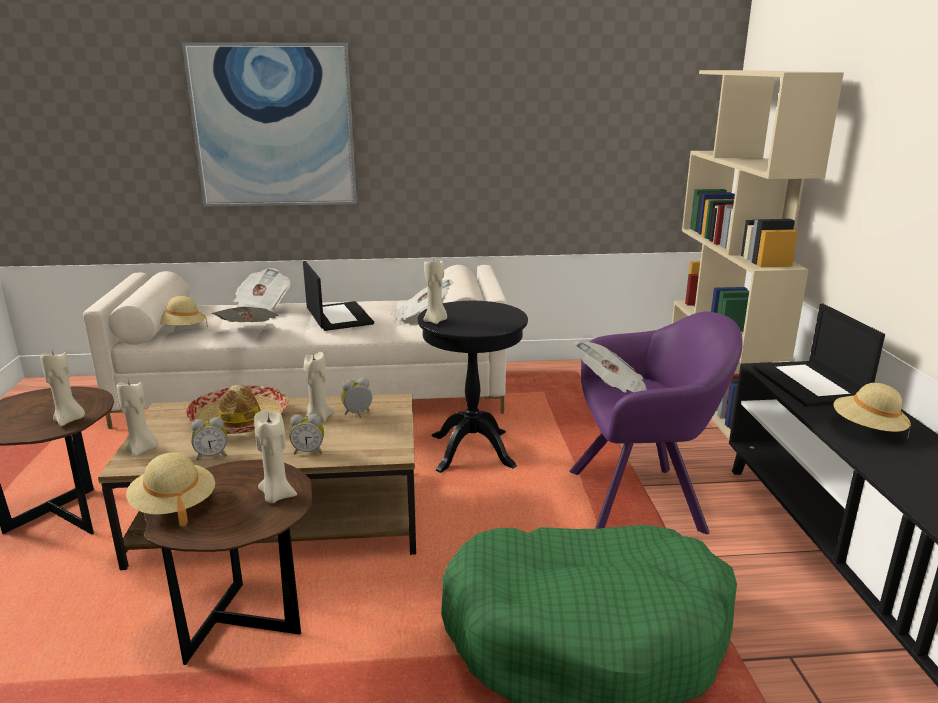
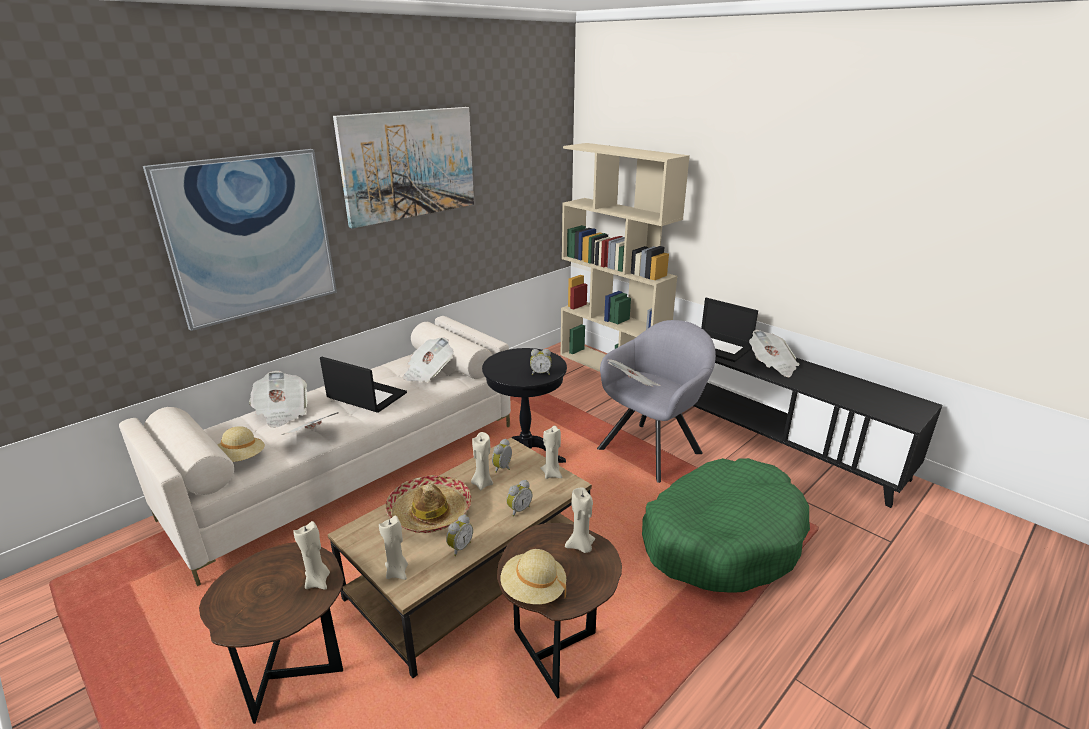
camera: 40 degrees left, 5 degrees up
(435, 321) = (509, 377): beige candle -> beige candle (552, 474)
(467, 74) = (409, 164): none -> picture
(474, 327) = (540, 373): none -> alarm clock
(643, 500) = (653, 449): purple armchair -> grey armchair
(867, 429) = (772, 366): beige hat -> newspaper

